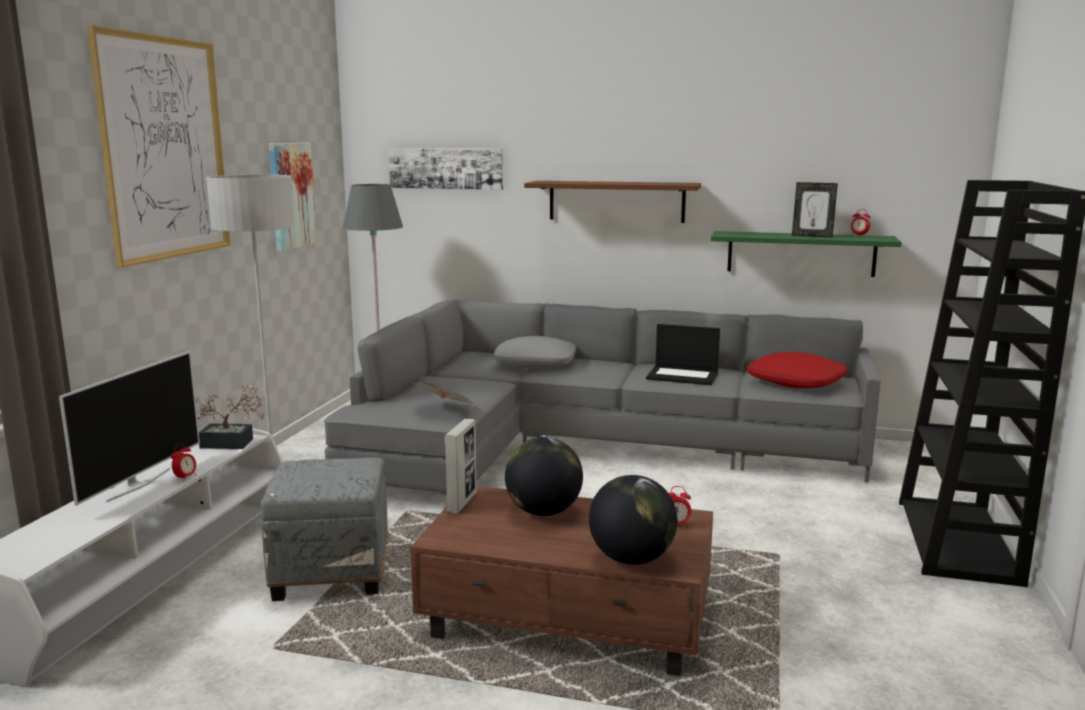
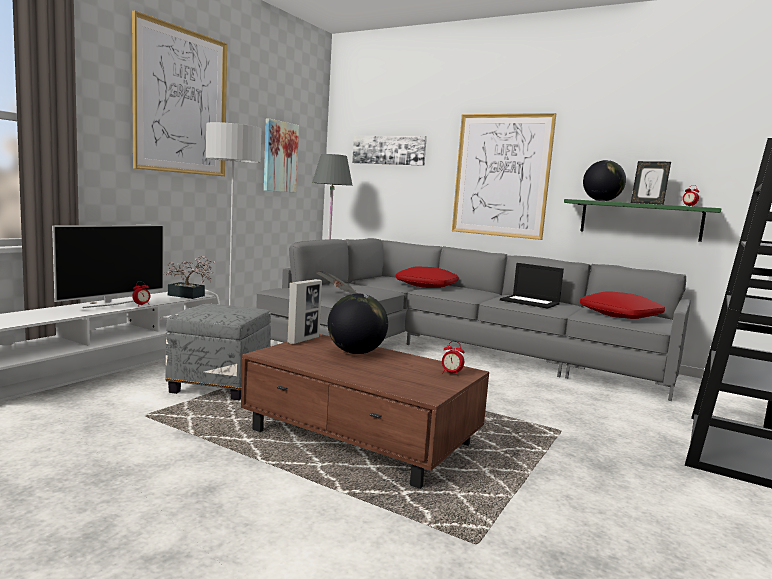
camera: 15 degrees right, 5 degrees down
(535, 363) = (427, 285): grey pillow -> red pillow
(616, 201) = (501, 175): brown shelf -> picture
(631, 559) = (395, 385): globe -> globe (601, 201)

